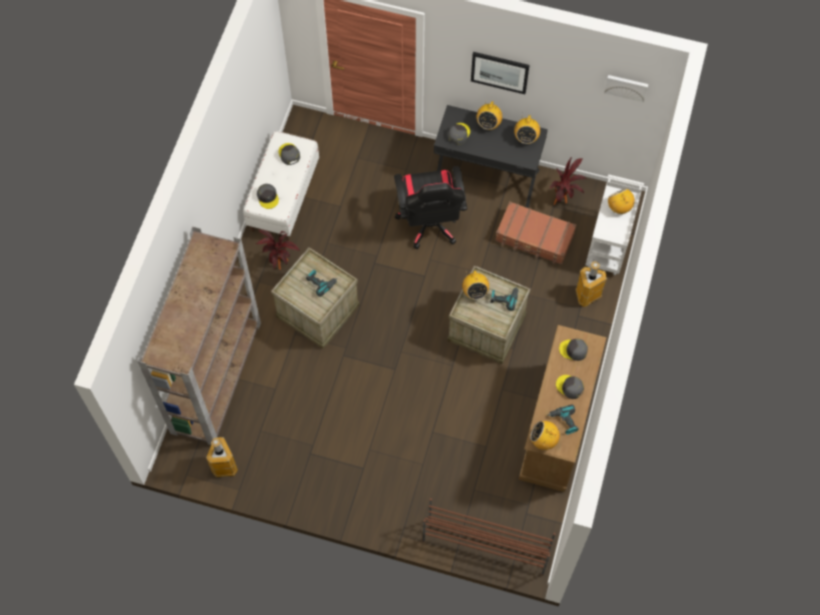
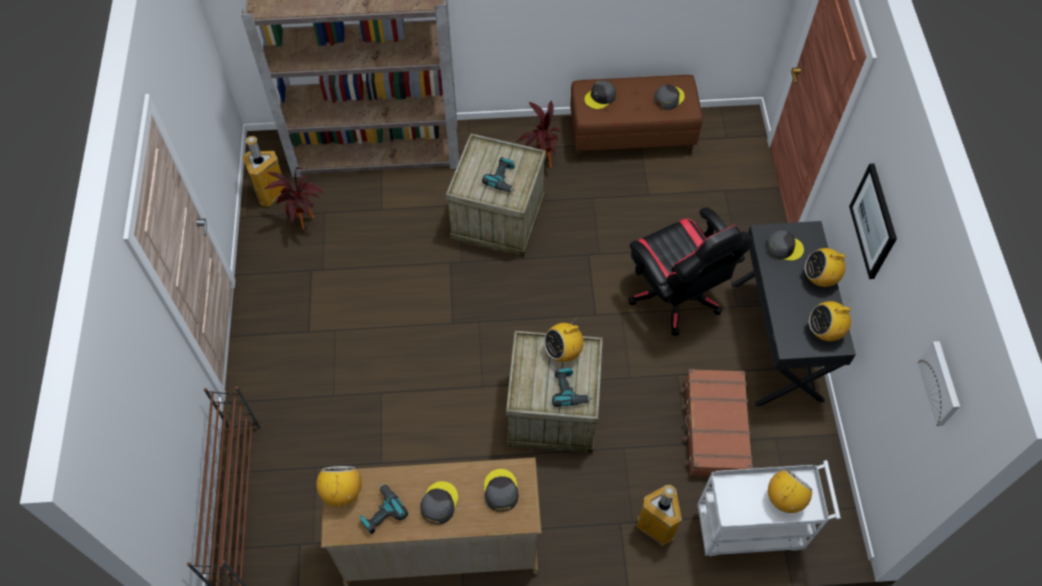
camera: 70 degrees right, 5 degrees down
(283, 197) = (631, 136): white bench -> brown bench
(429, 222) = (675, 295): black office chair -> black office chair turned 90 degrees counterclockwise
(563, 201) = (791, 448): potted plant -> potted plant (305, 225)

